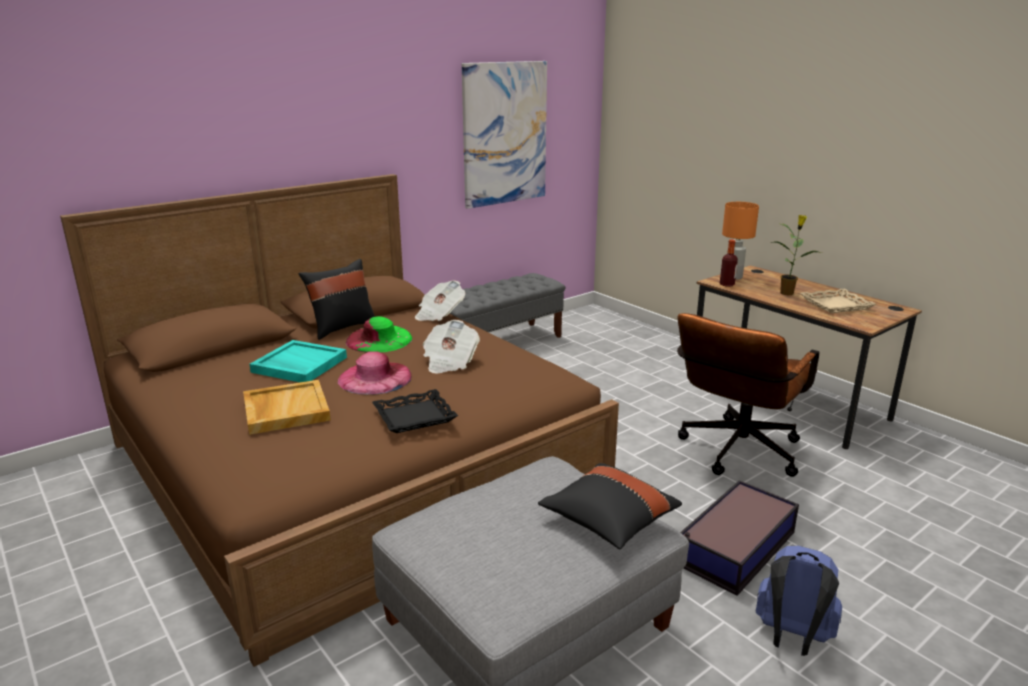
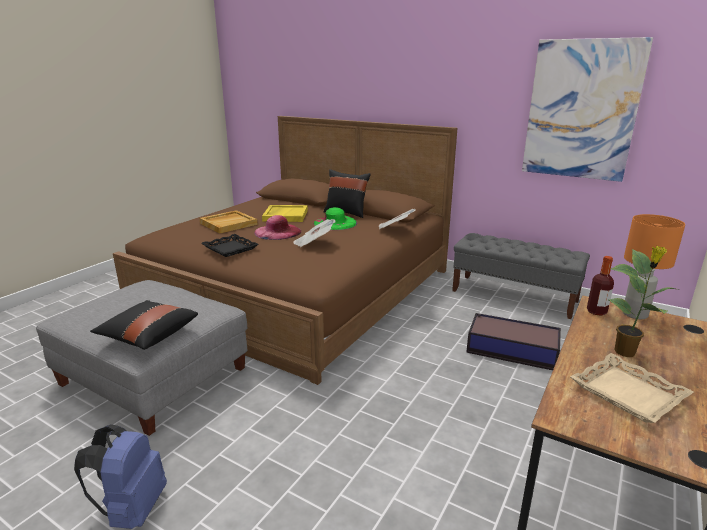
camera: 70 degrees right, 0 degrees up
(298, 365) = (285, 215): turquoise tray -> yellow tray
(734, 548) = (252, 465): storage box -> storage box (510, 349)
(735, 454) = (423, 455): brown office chair -> none

